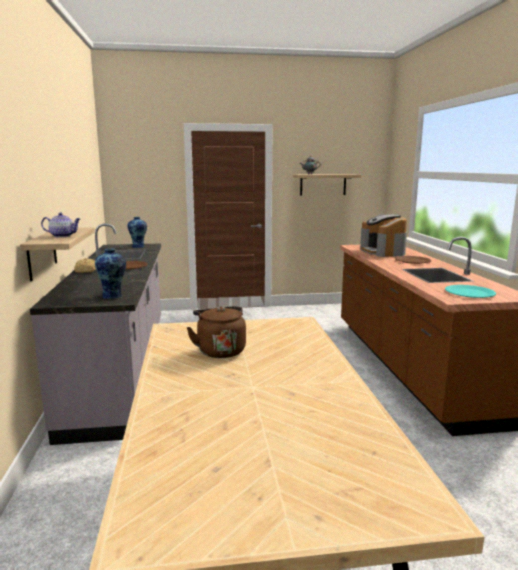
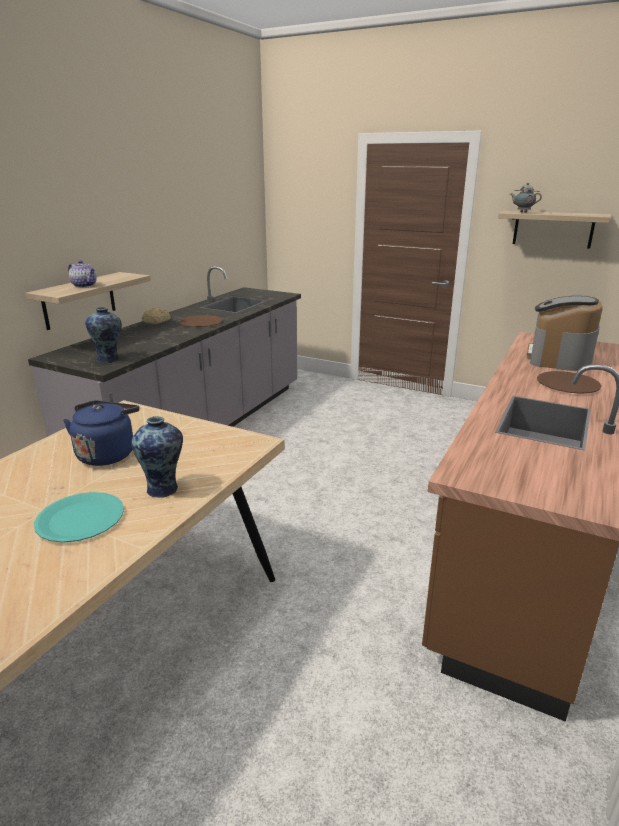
camera: 35 degrees right, 10 degrees up
(138, 247) = (267, 296): vase -> vase (164, 489)
(220, 350) = (107, 453): brown kettle -> blue kettle
(469, 293) = (516, 470): turquoise plate -> turquoise plate (81, 519)

